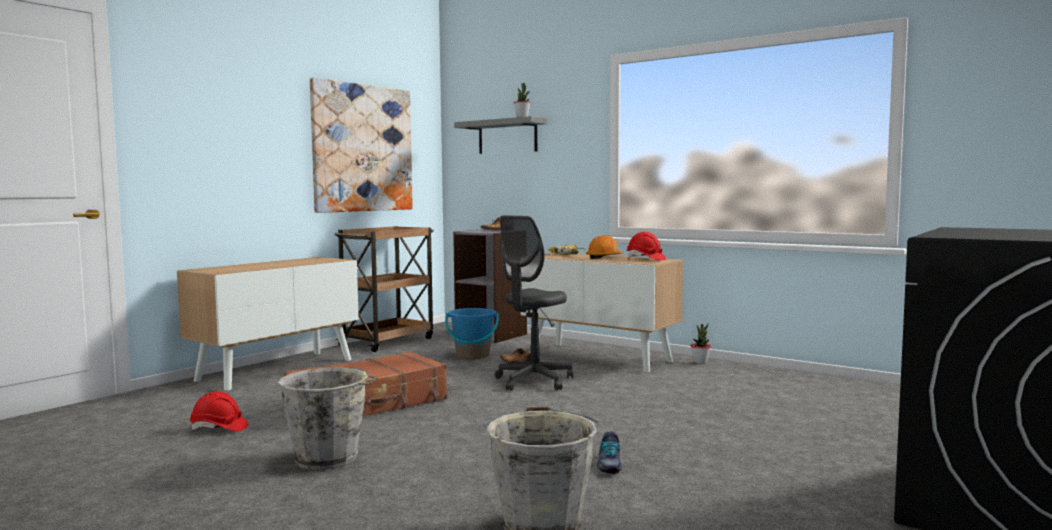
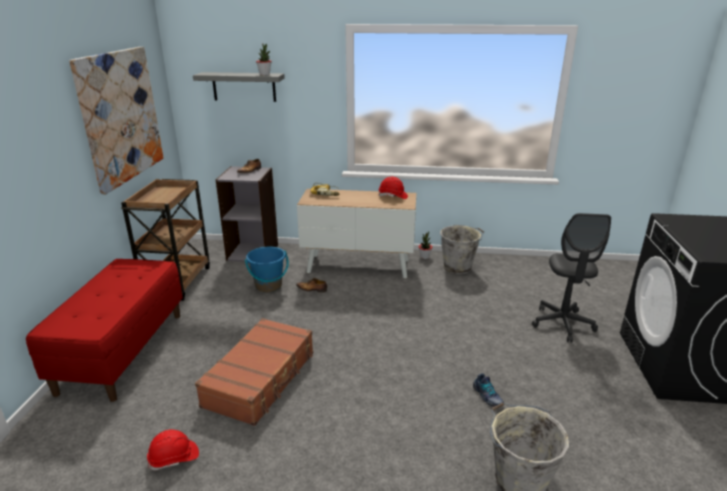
camera: 30 degrees left, 20 degrees up
(276, 369) = (123, 351): cabinet -> red bench
(329, 459) = (312, 463): grey bucket -> grey bucket (458, 267)
(534, 381) = (347, 310): grey office chair -> grey office chair (562, 324)
(604, 258) = (361, 197): orange hard hat -> none

